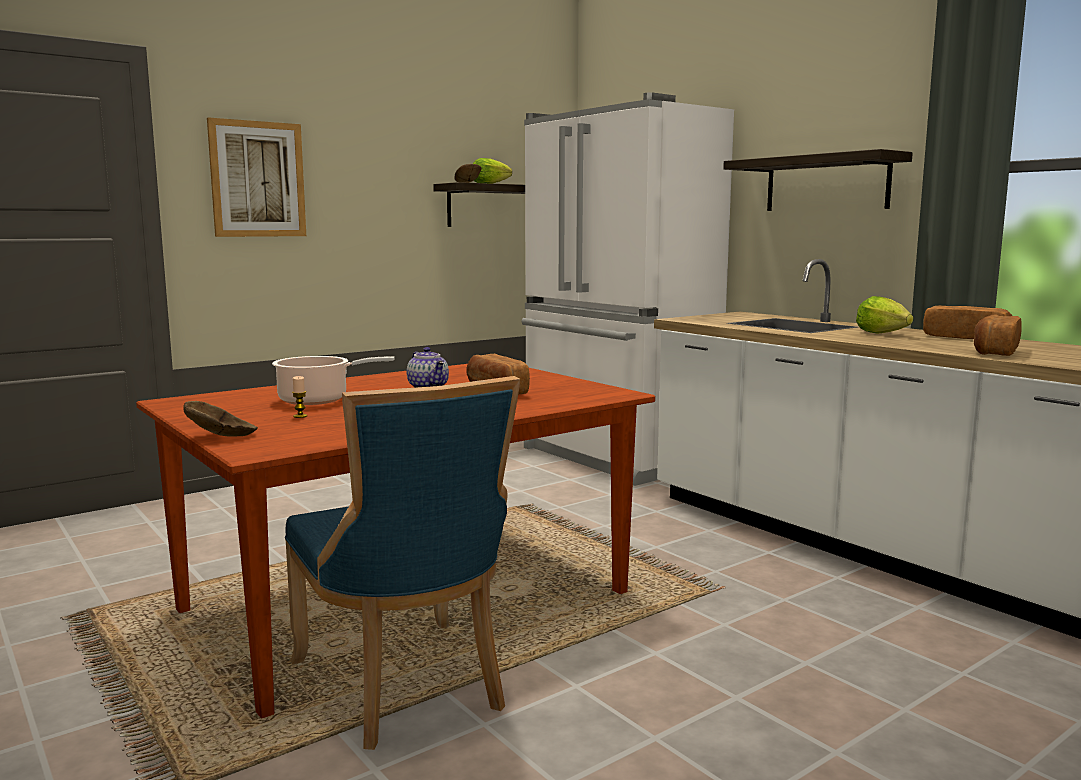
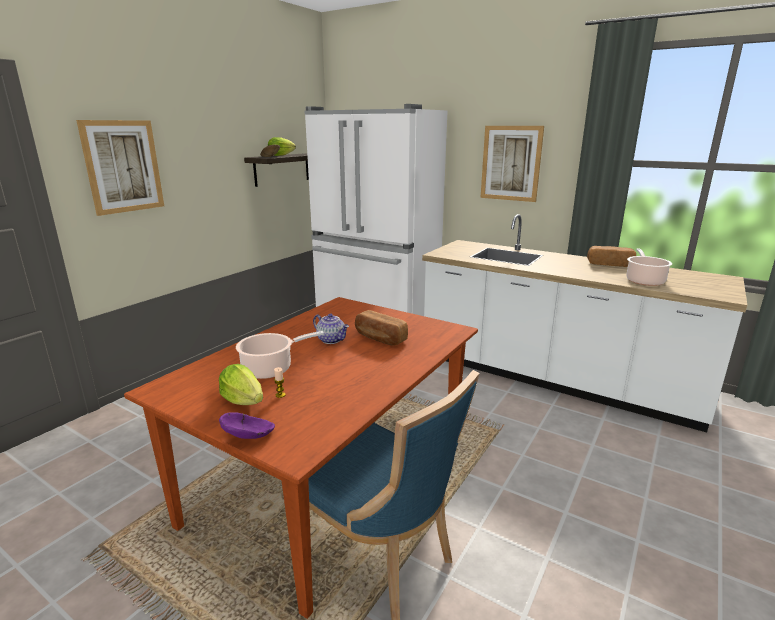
camera: 20 degrees left, 10 degrees up
(223, 436) = (250, 436): brown bowl -> purple bowl
(826, 184) = (511, 163): shelf -> picture
(881, 333) = (565, 263): lettuce -> lettuce (243, 401)
(994, 352) = (644, 280): bread -> cooking pot

